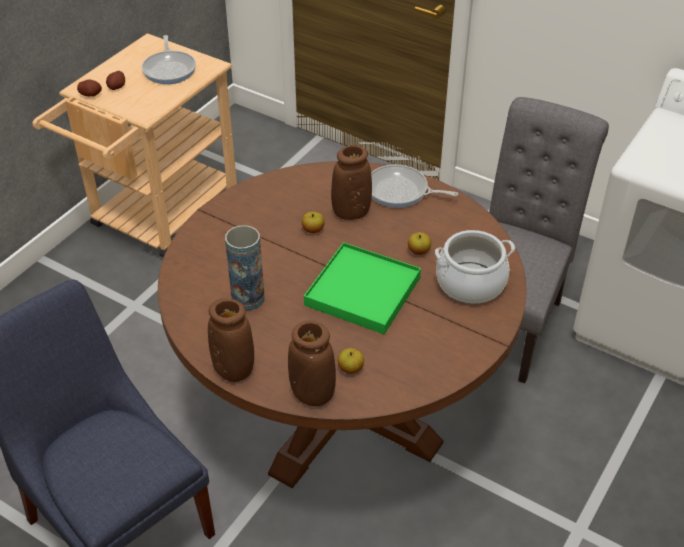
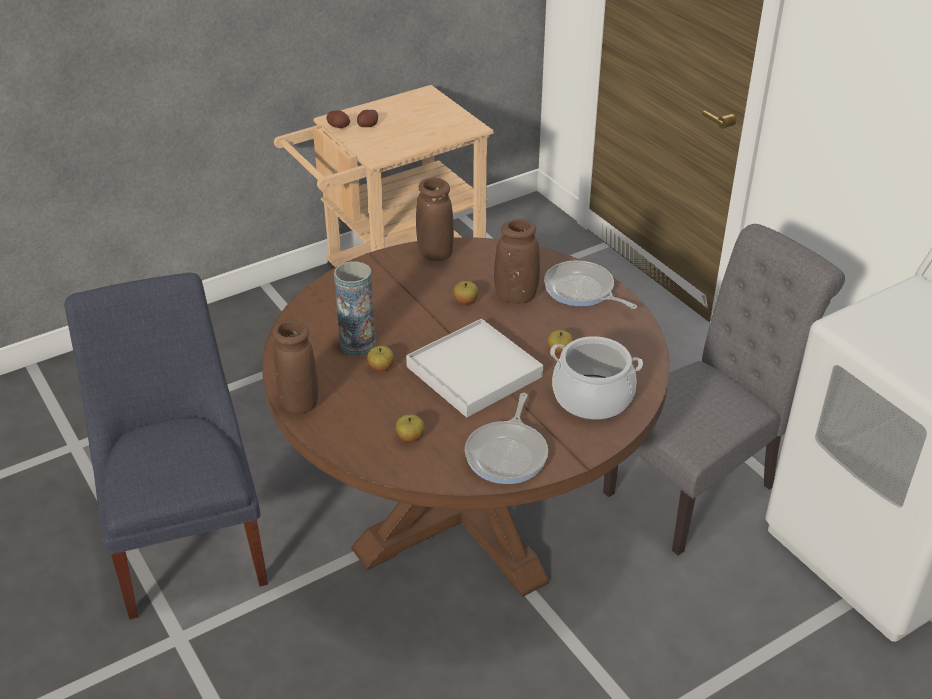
camera: 25 degrees right, 5 degrees down
(170, 69) = (429, 121): frying pan -> frying pan (508, 453)
(283, 313) = (381, 368): none -> apple
(312, 394) = (356, 448): brown vase -> brown vase (435, 253)
(362, 291) = (473, 371): green tray -> white tray

